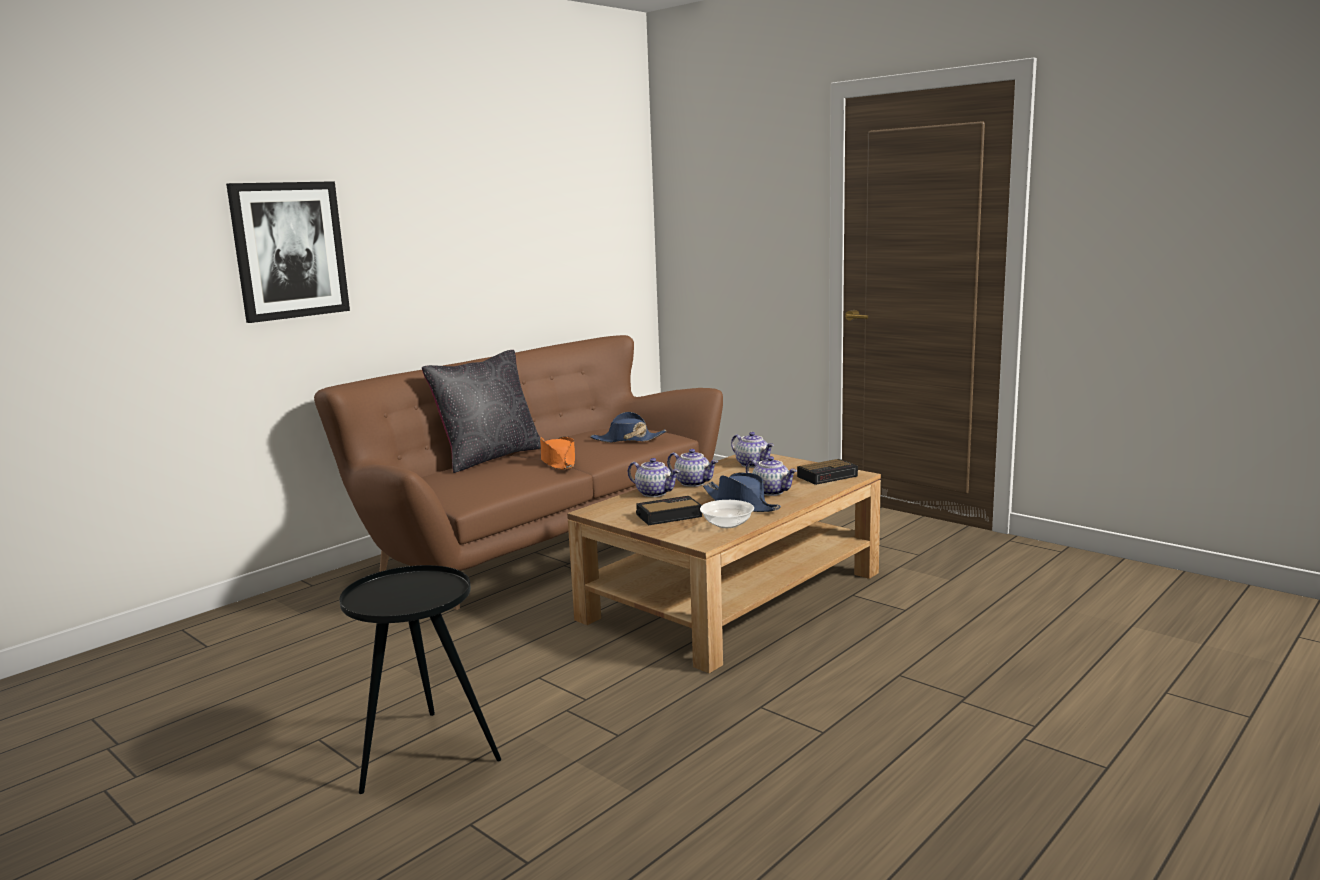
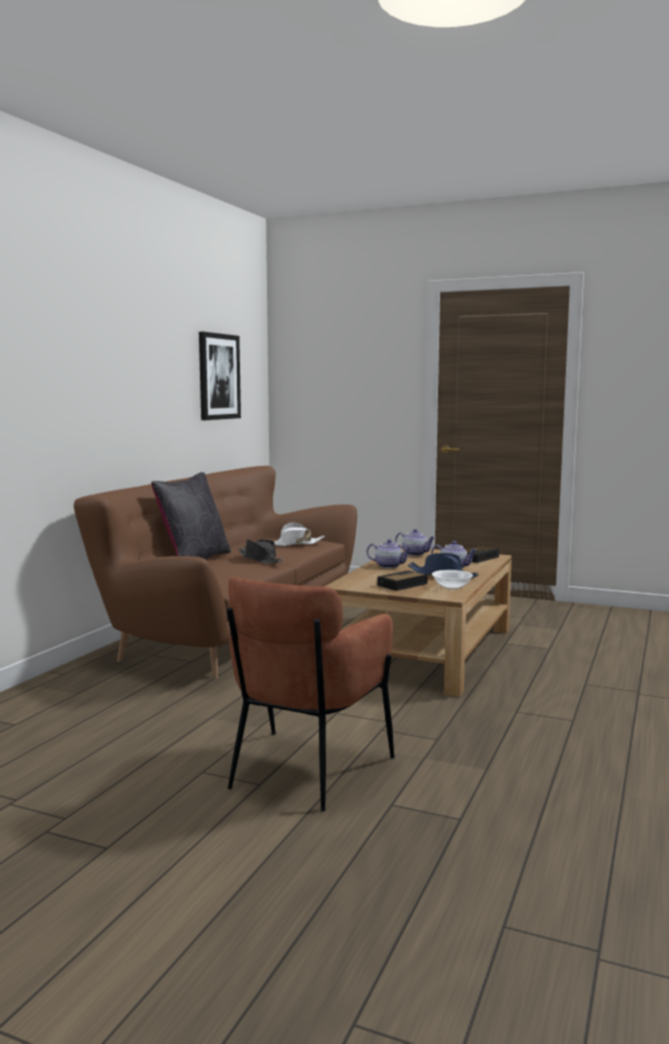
camera: 20 degrees left, 5 degrees down
(289, 250) = (52, 378): picture -> picture (218, 376)
(424, 756) = (305, 770): black side table -> brown armchair
(558, 462) = (260, 559): orange hat -> black hat
(628, 440) = (295, 544): blue hat -> white hat
(655, 493) = (370, 573): teapot -> none

